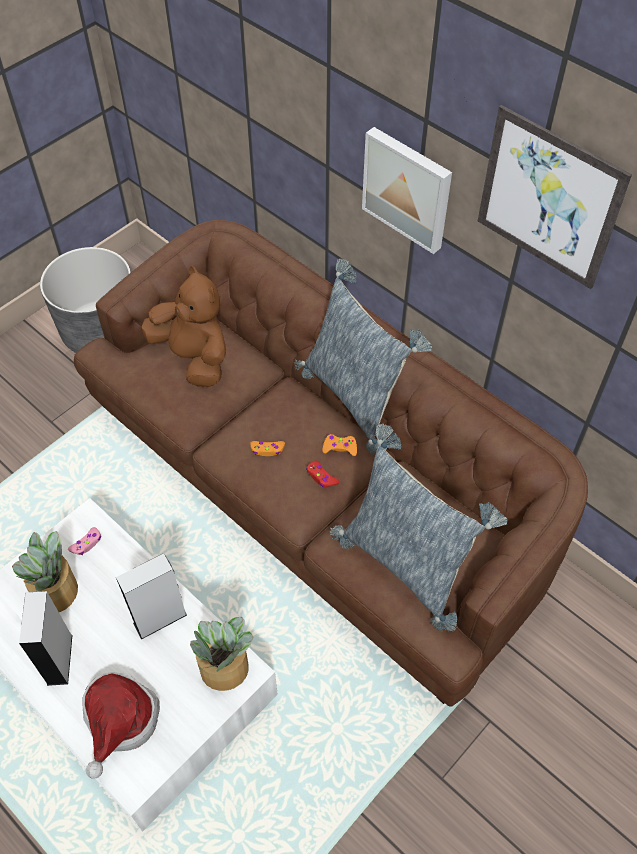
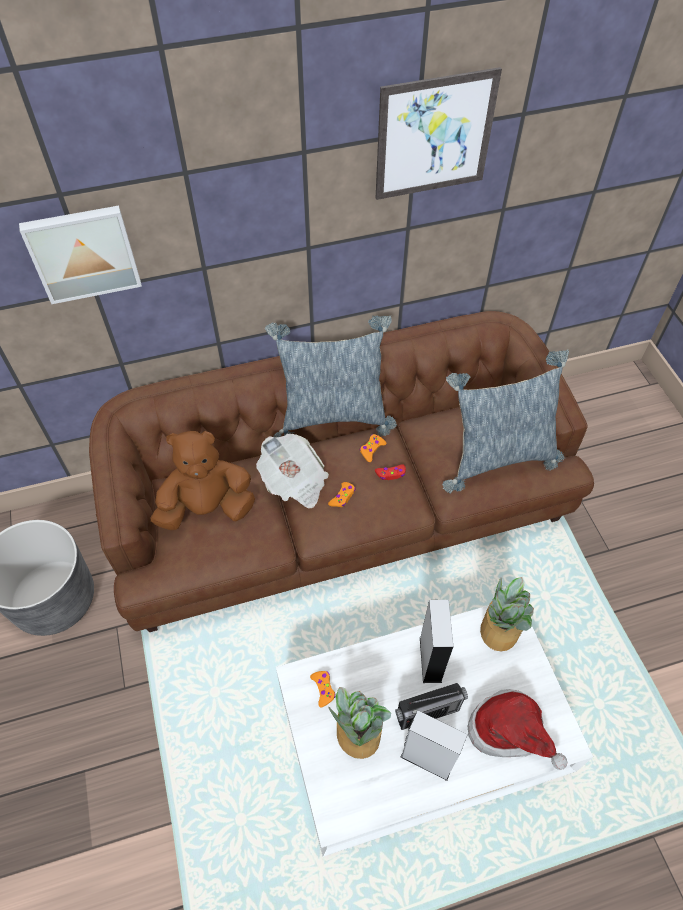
camera: 60 degrees left, 0 degrees up
(87, 544) = (323, 689): pink game controller -> orange game controller
(104, 640) = (427, 713): none -> radio
(260, 404) = (294, 481): none -> newspaper
(408, 188) = (300, 222): picture -> picture (83, 253)

